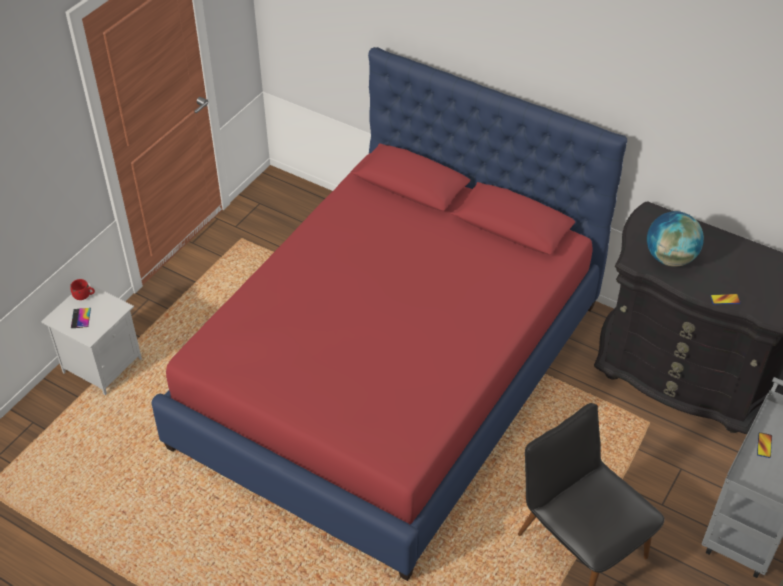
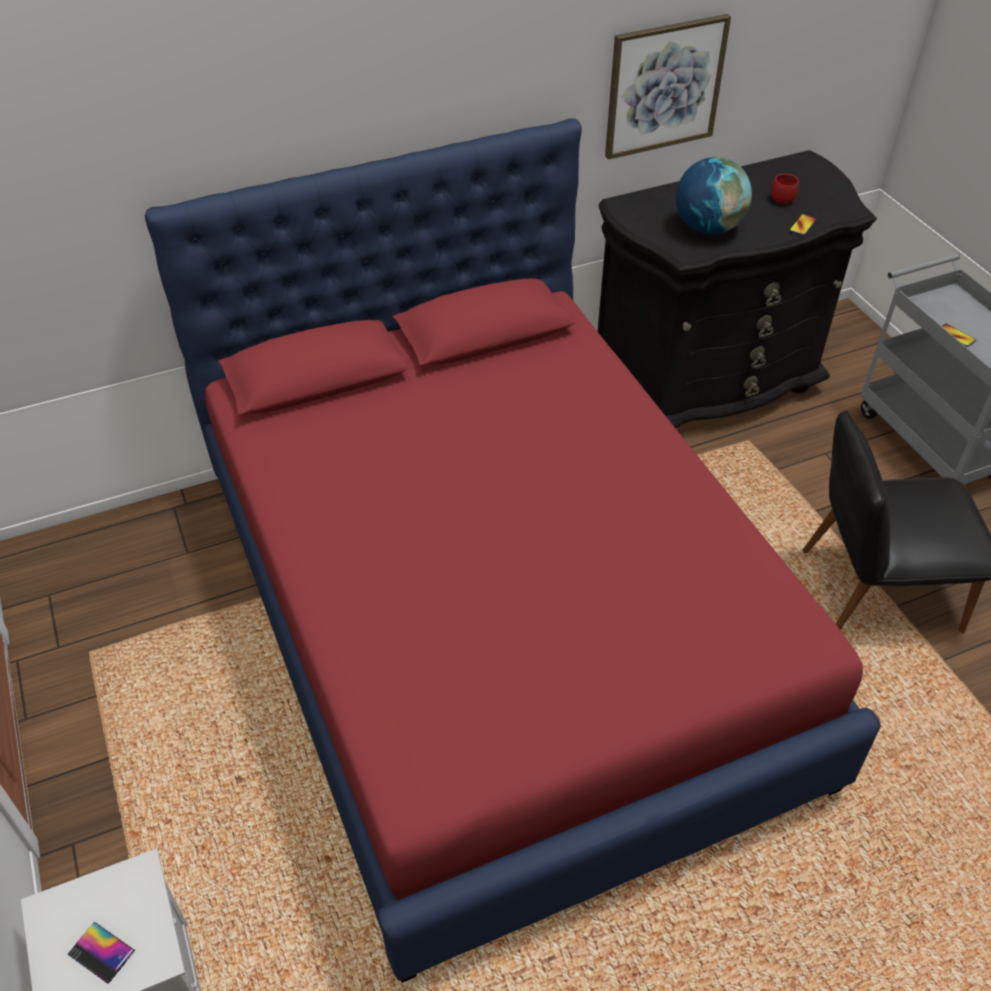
camera: 55 degrees left, 0 degrees up
(84, 296) = (55, 918): red mug -> red mug (784, 198)
(708, 155) = (664, 86): none -> picture

